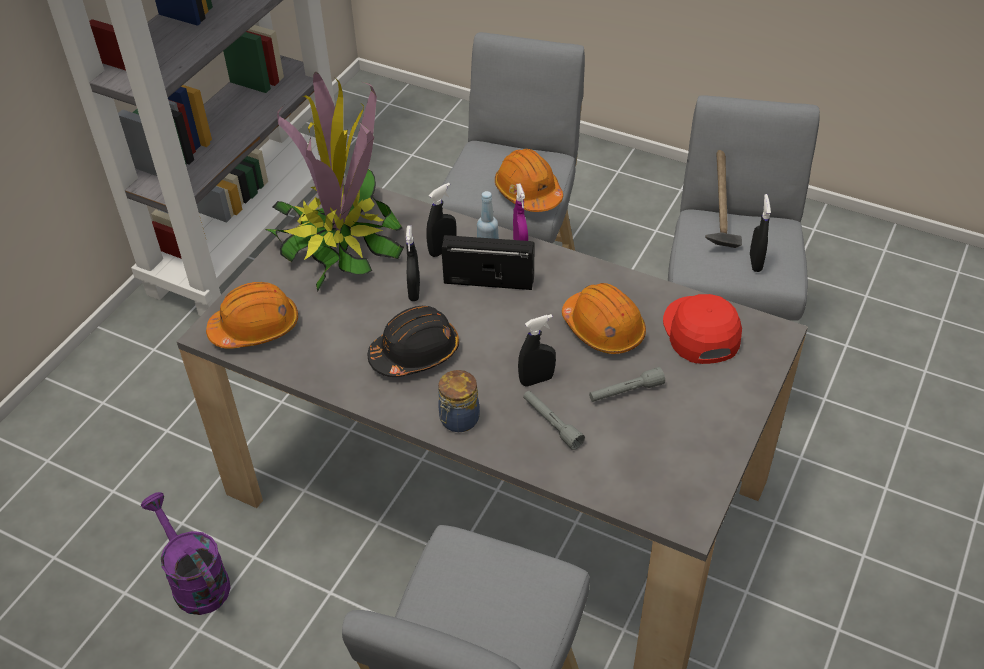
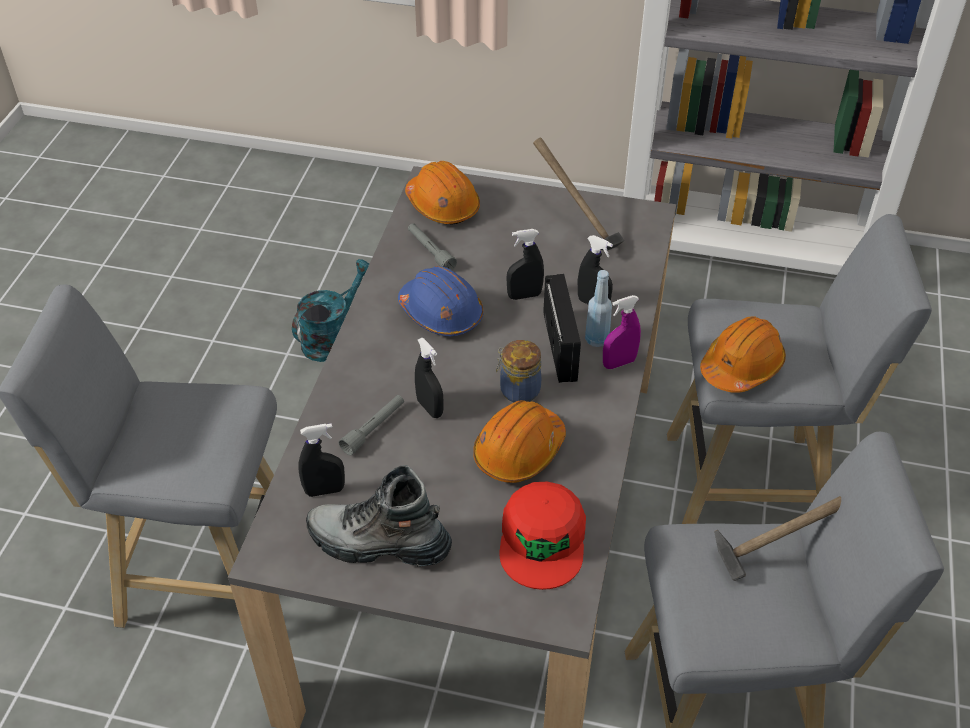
camera: 75 degrees right, 0 degrees up
(195, 580) = (332, 337): purple watering can -> turquoise watering can
(340, 241) = (576, 230): potted plant -> hammer
(415, 353) = (441, 313): black hard hat -> blue hard hat
(458, 420) = (363, 359): jar -> jar (518, 390)
(625, 392) = (431, 482): grey flashlight -> grey flashlight (430, 252)
(686, 437) = (378, 543): none -> boot
(700, 331) = (543, 540): red cap -> red cap turned 120 degrees clockwise
(755, 262) = (714, 604): black spray bottle -> black spray bottle (324, 490)

